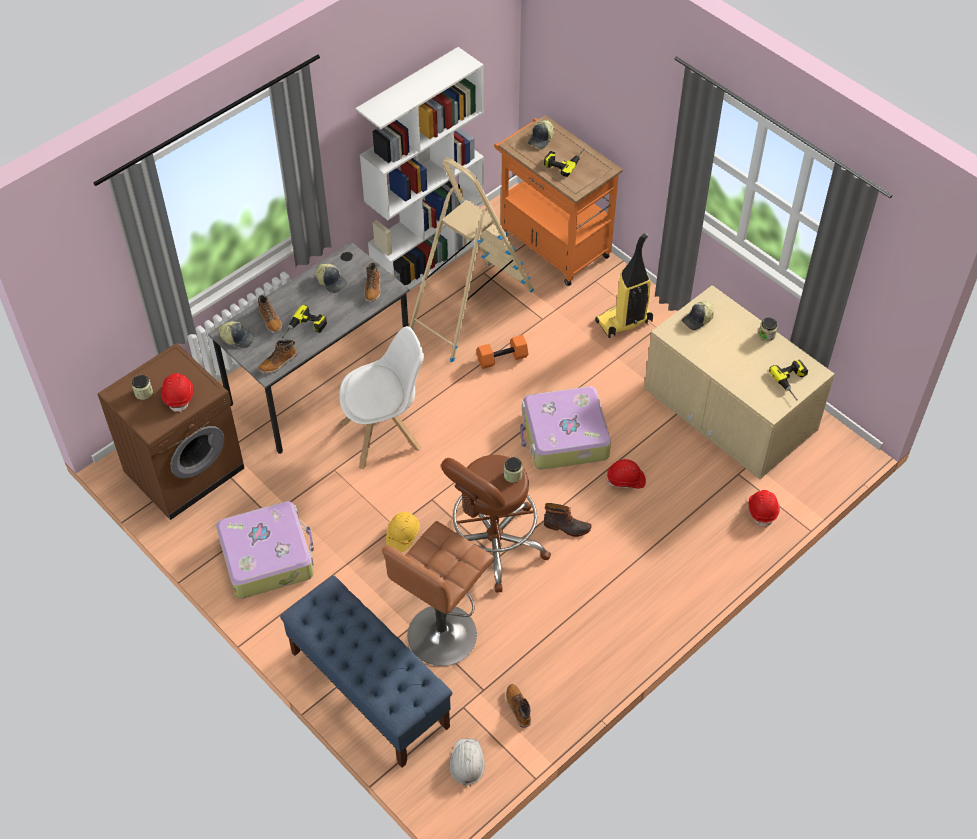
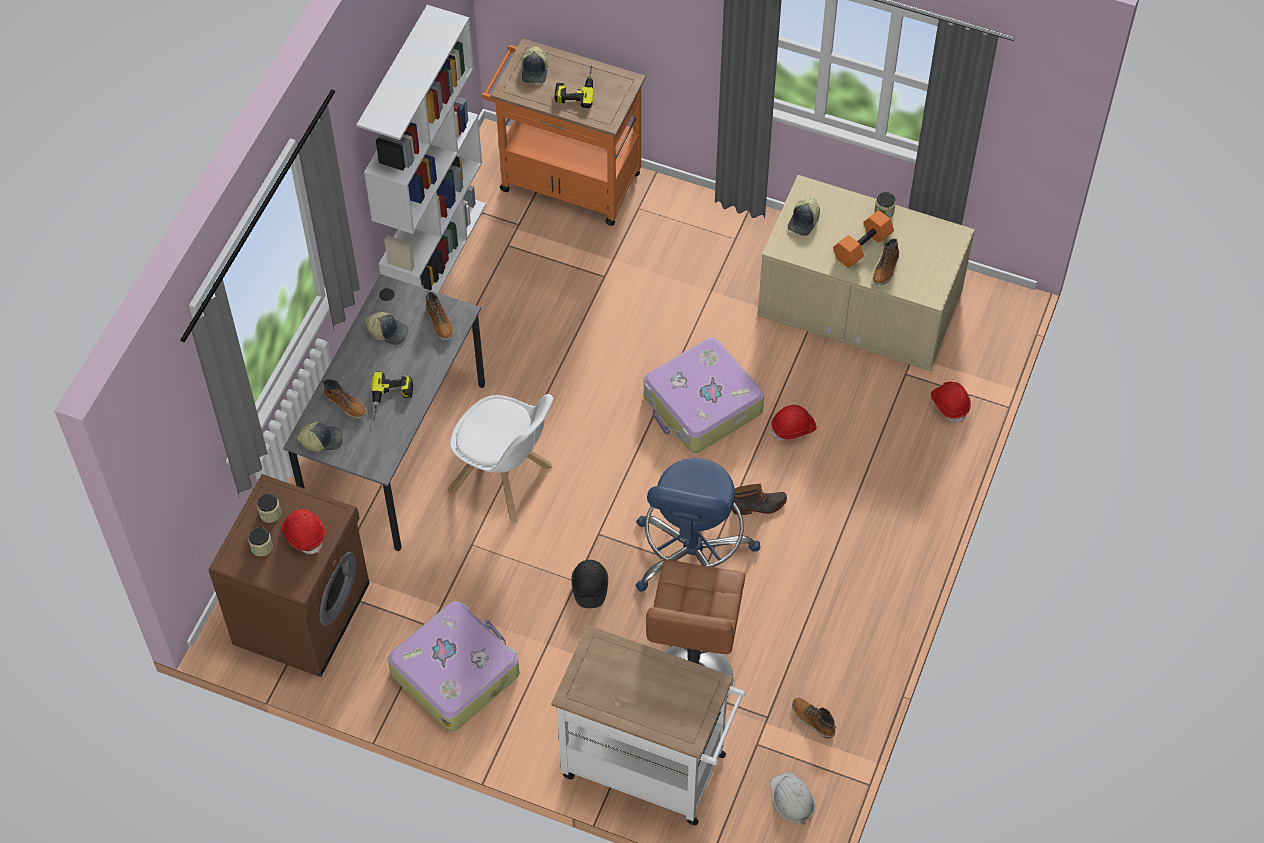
camera: 25 degrees left, 5 degrees up
(278, 363) = (385, 451): boot -> boot (886, 268)
(369, 689) = (648, 768): blue bench -> white cart
(385, 434) = (505, 481): white chair -> white chair turned 75 degrees clockwise
(402, 535) = (589, 587): yellow hard hat -> black hard hat
(471, 310) = (519, 296): beige step ladder -> none
(493, 545) = (692, 557): brown stool -> blue stool
(502, 358) = (585, 340): orange dumbbell -> orange dumbbell (862, 246)
(513, 475) = (711, 476): jar -> jar (270, 513)
(624, 322) = (696, 246): vacuum cleaner -> none
(793, 382) = (938, 255): power drill -> none

